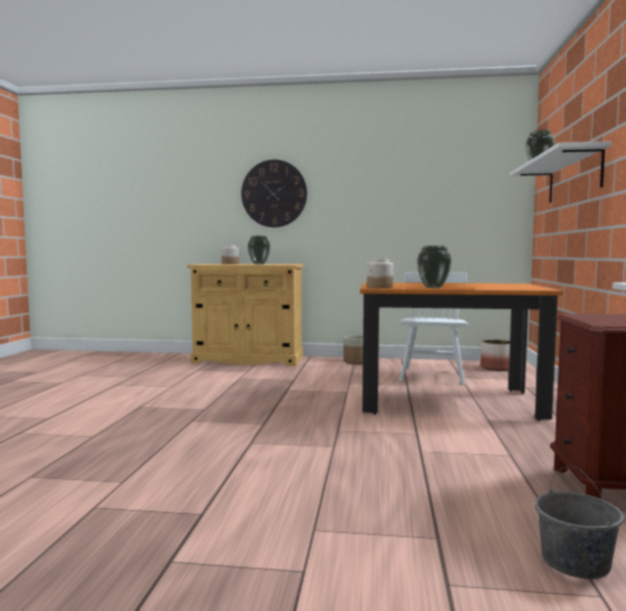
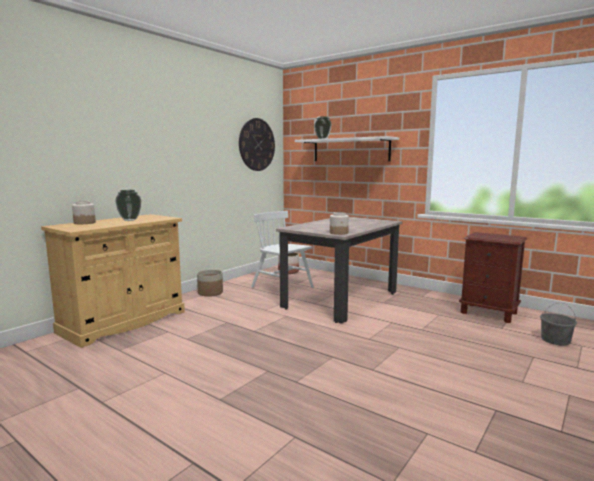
camera: 60 degrees left, 5 degrees up
(274, 193) = (116, 142): wall clock -> wall clock (257, 144)
(433, 287) = (357, 228): vase -> none
(448, 401) = (341, 300): orange dining table -> beige dining table

